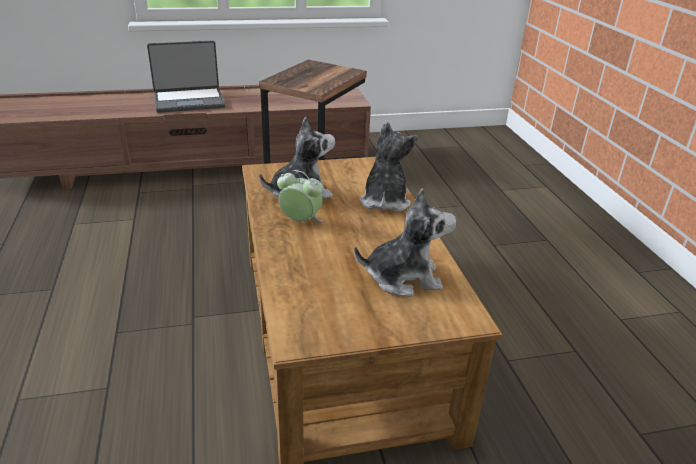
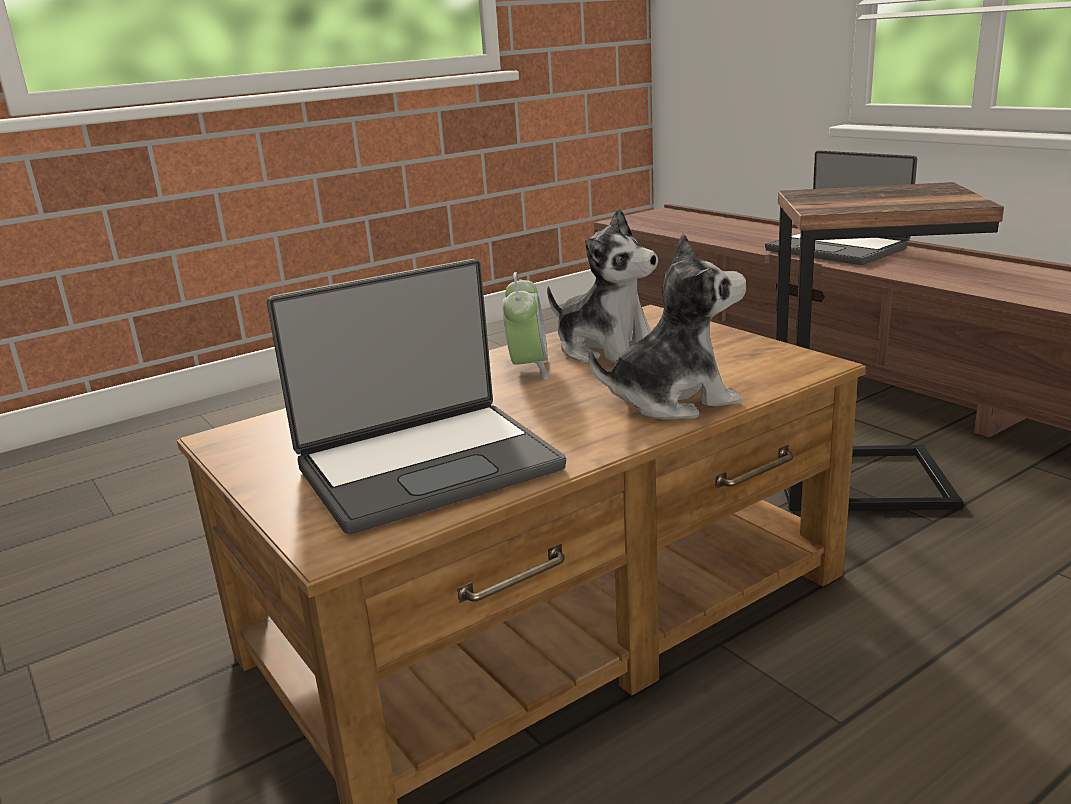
camera: 70 degrees right, 10 degrees down
(403, 278) = (427, 466): plush toy -> laptop

